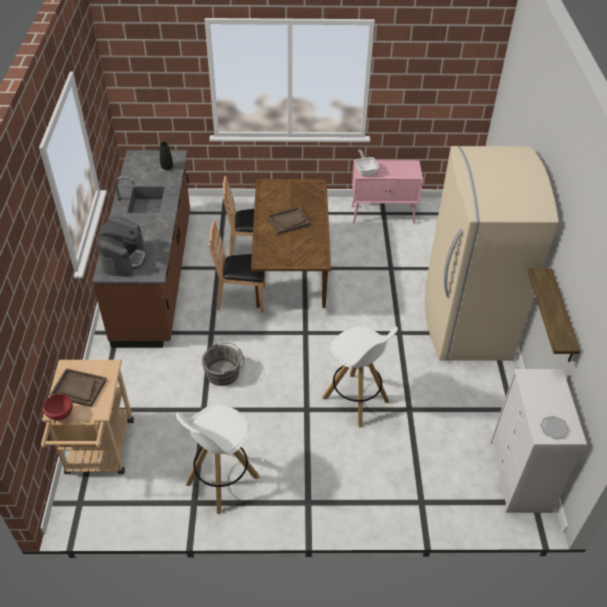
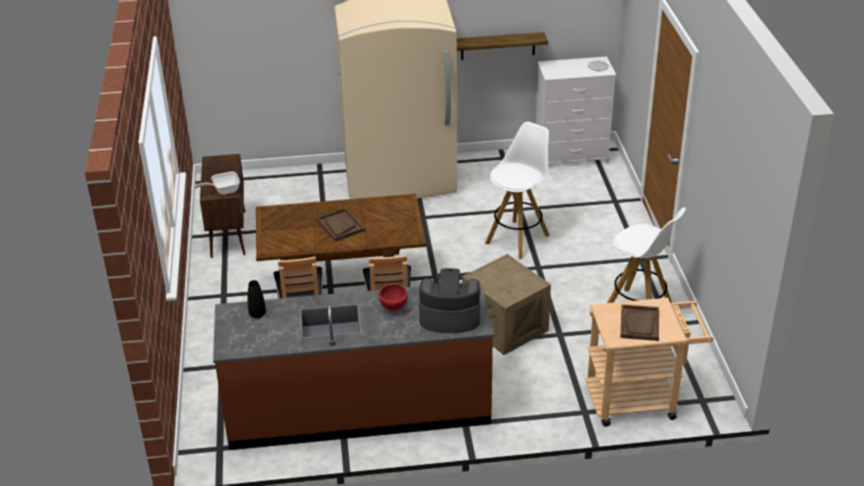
camera: 95 degrees left, 10 degrees down
(61, 415) = (677, 327): red bowl -> red bowl (394, 308)
(224, 372) = (505, 326): grey bucket -> crate
(383, 215) = (228, 233): pink cabinet -> brown cabinet

